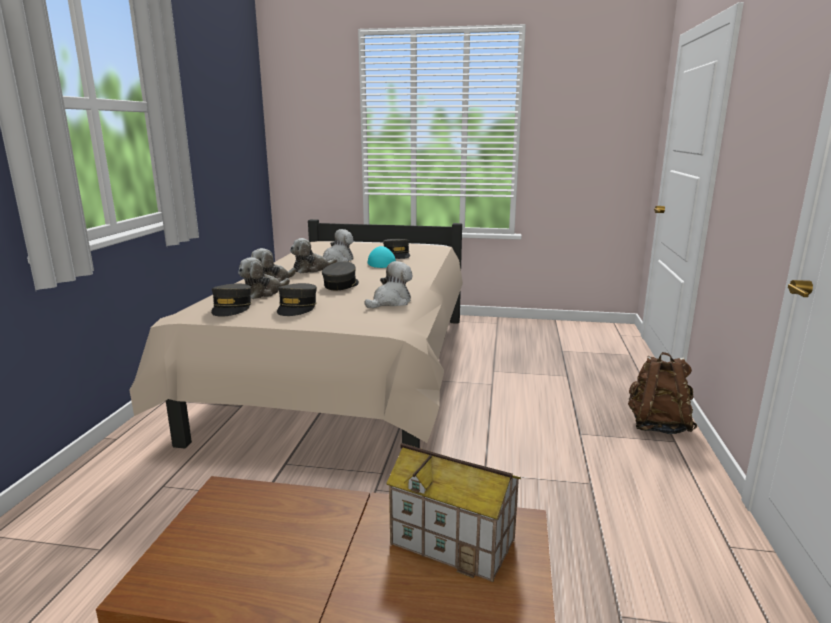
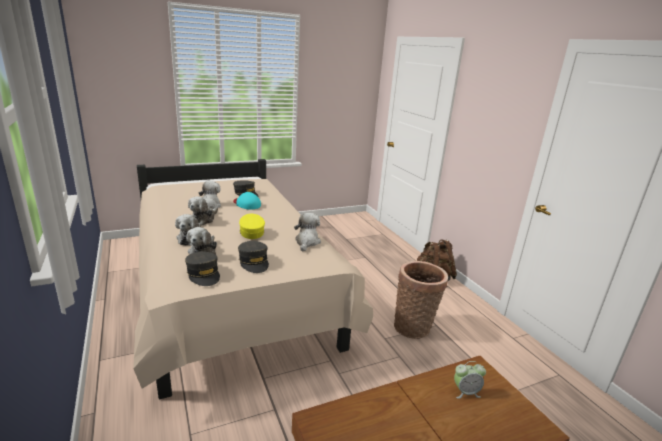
camera: 35 degrees left, 5 degrees up
(341, 285) = (251, 232): grey cap -> yellow cap
(453, 541) = (465, 392): toy house -> alarm clock
(548, 474) = (414, 327): none -> basket

